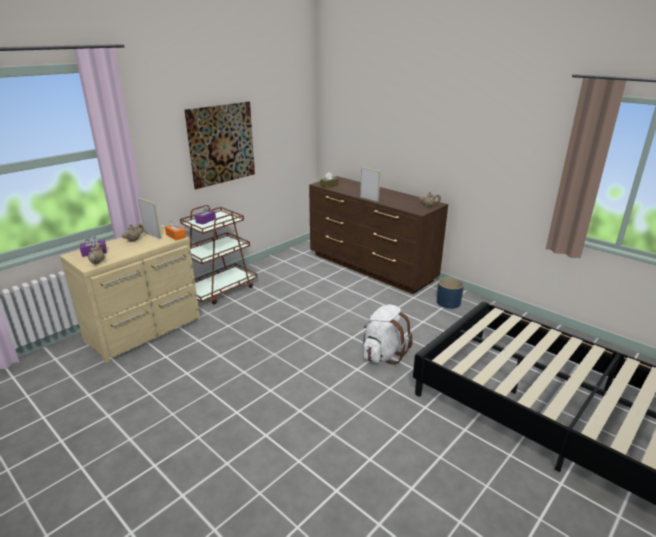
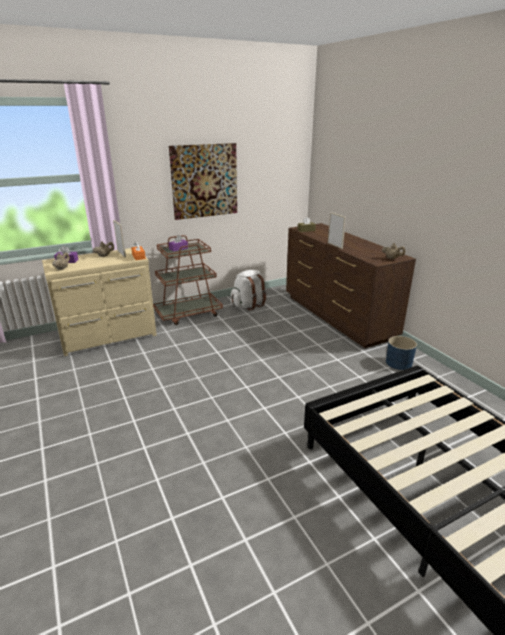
camera: 20 degrees right, 0 degrees up
(383, 354) = (298, 399): white backpack -> white backpack (249, 305)

